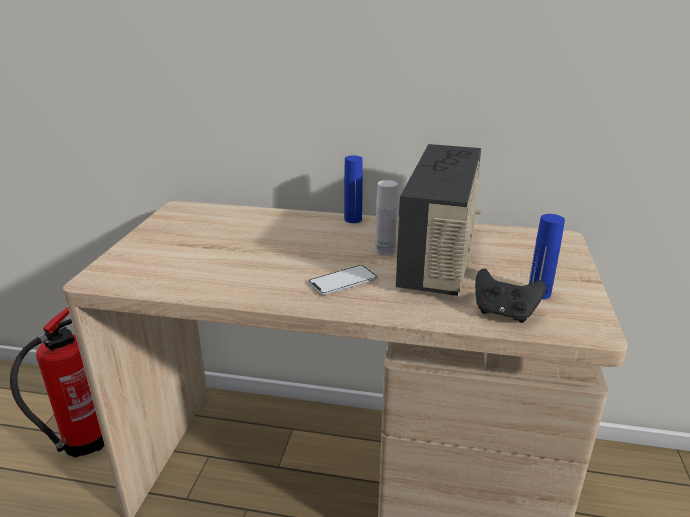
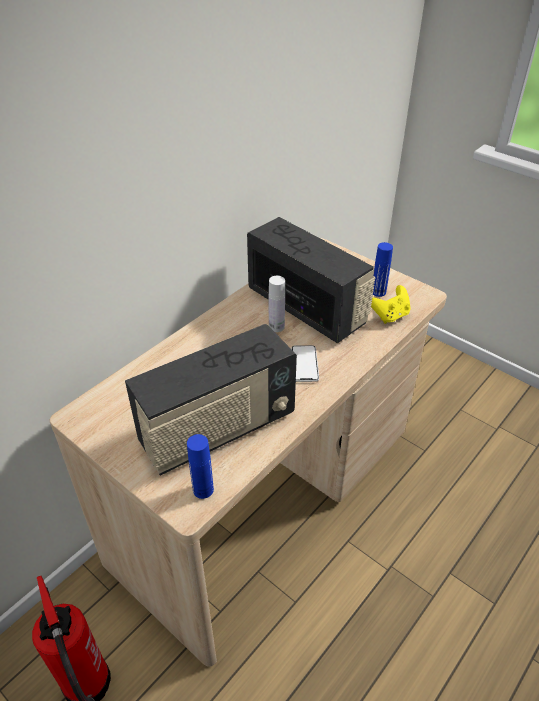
camera: 60 degrees left, 15 degrees up
(203, 264) = (217, 430): none -> radio
(353, 219) = (210, 320): blue bottle -> blue bottle (203, 490)
(504, 313) = (390, 315): black game controller -> yellow game controller

